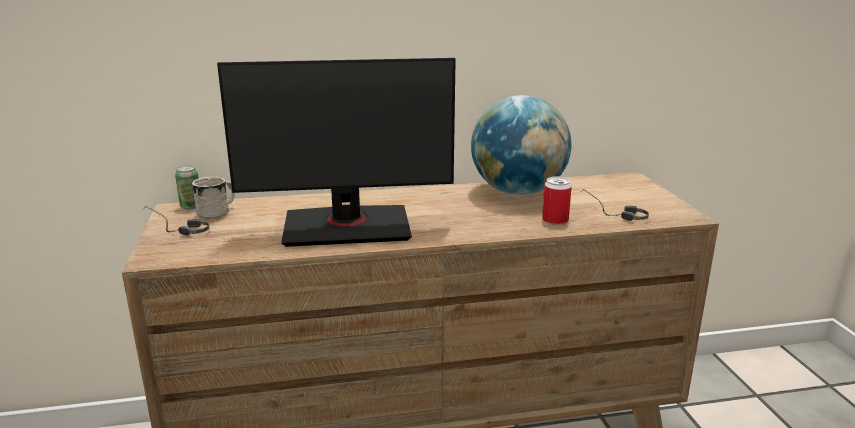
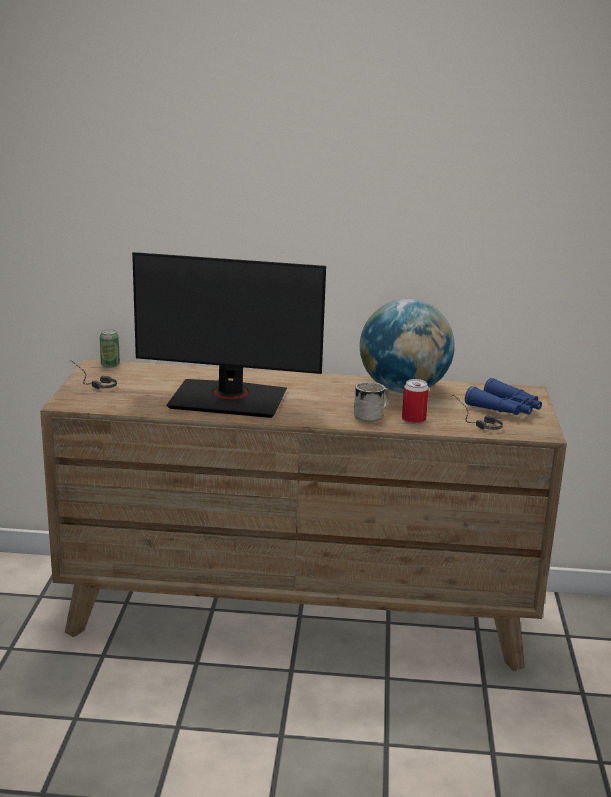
camera: 15 degrees right, 0 degrees up
(218, 212) = (129, 373): white mug -> white mug (372, 416)
(629, 197) = (505, 409): none -> blue binoculars

